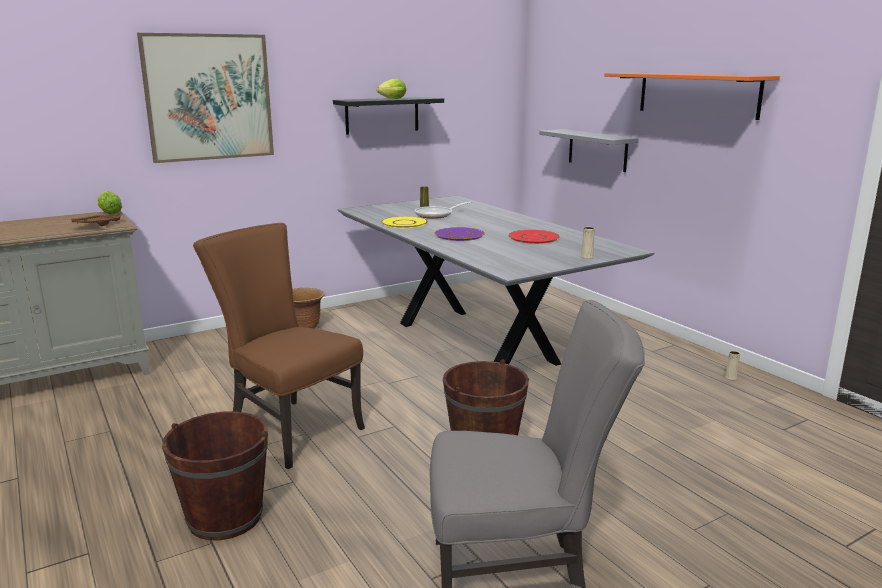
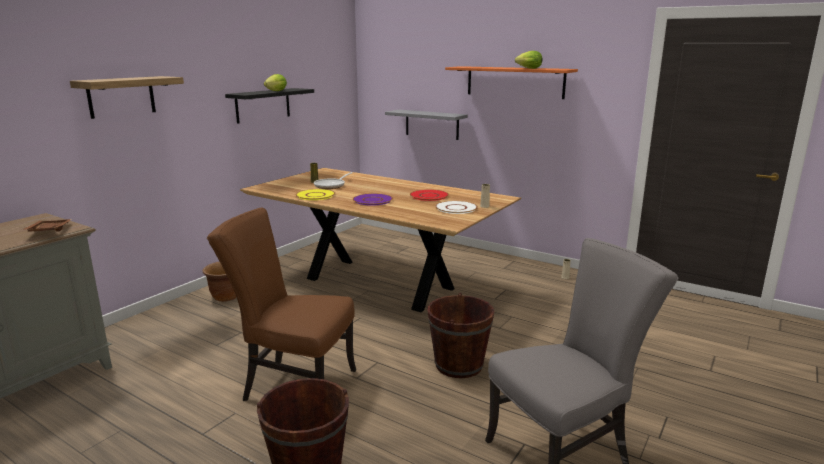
camera: 25 degrees left, 0 degrees up
(109, 213) = (41, 217): lettuce -> lettuce (527, 68)
(209, 97) = (121, 96): picture -> shelf
(474, 342) = (378, 283): grey dining table -> brown dining table
(546, 255) = (456, 208): none -> white plate

